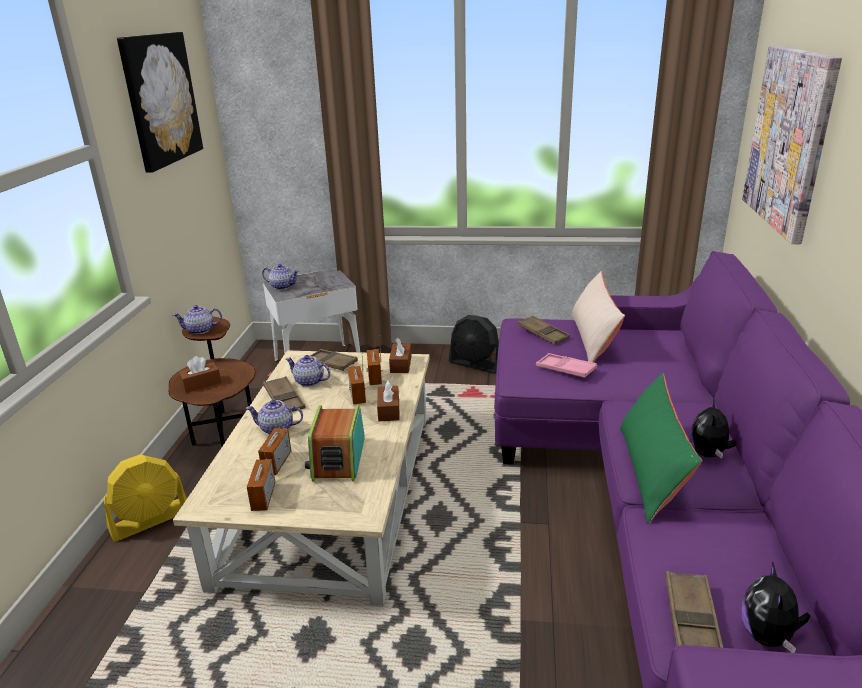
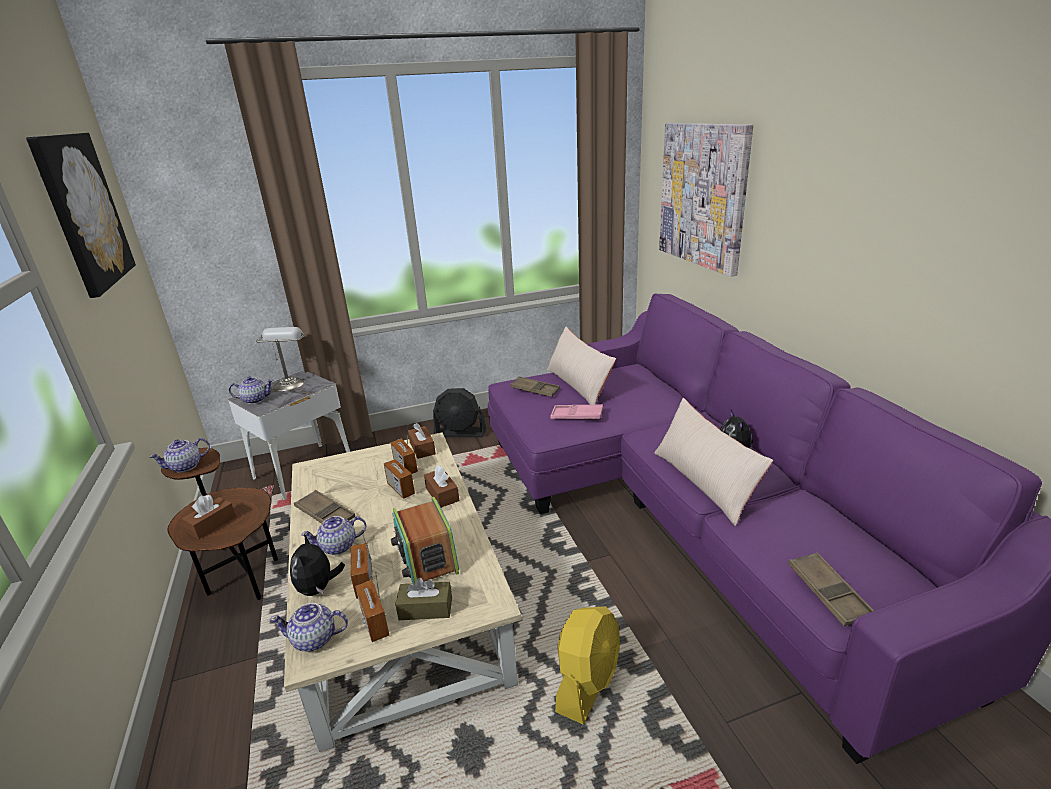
camera: 25 degrees left, 0 degrees up
(150, 519) = (203, 696): yellow fan -> yellow fan (588, 681)
(308, 500) = (426, 608): none -> brown tissue box
(309, 382) = (340, 489): teapot -> teapot (315, 639)
(319, 276) = (290, 382): none -> white table lamp
(331, 363) = (351, 465): brown tray -> none
(651, 471) = (704, 482): green pillow -> beige pillow
(768, 636) = (883, 584): plush toy -> plush toy (318, 588)

